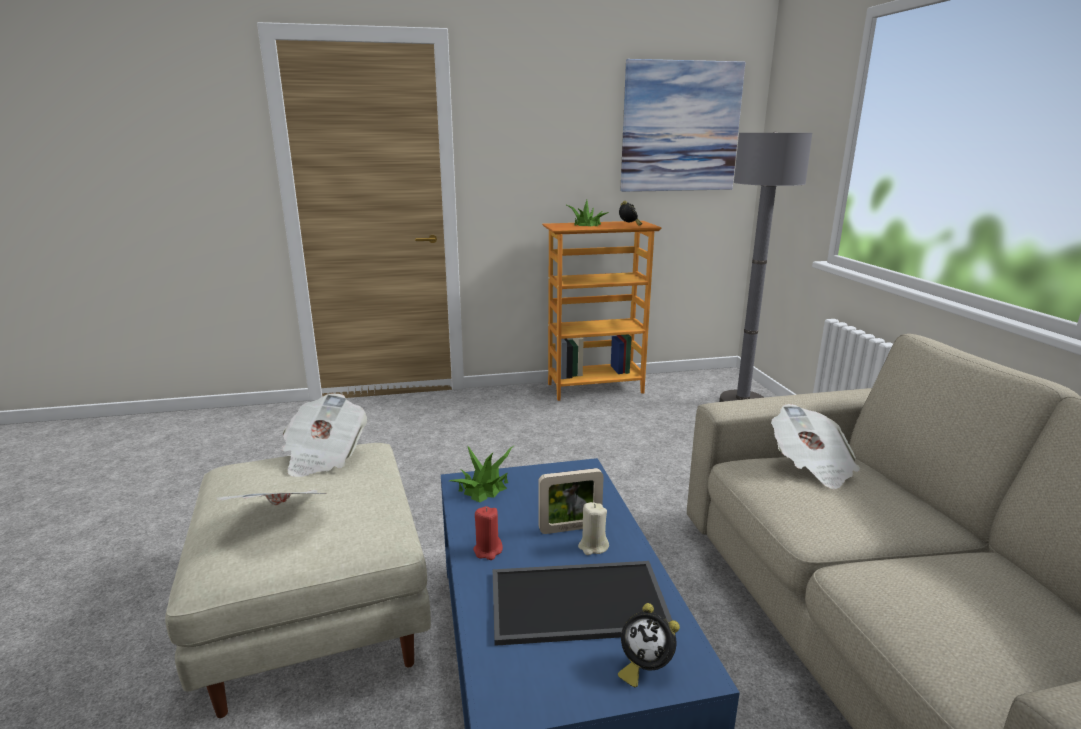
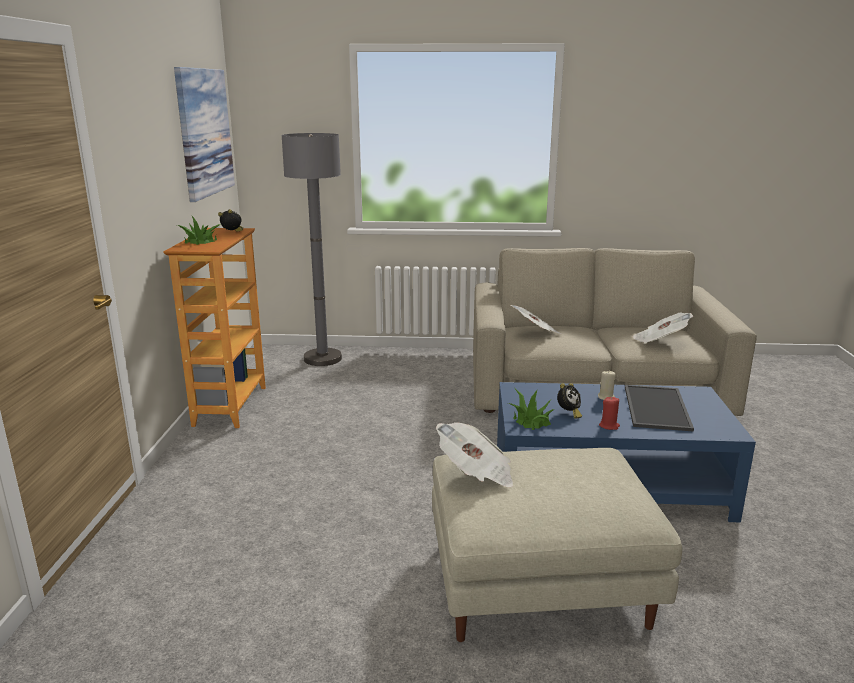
camera: 75 degrees left, 0 degrees up
(282, 518) = (581, 487): newspaper -> newspaper (659, 341)
(570, 528) = (587, 401): picture frame -> none
(644, 667) = (701, 400): alarm clock -> alarm clock (568, 413)

